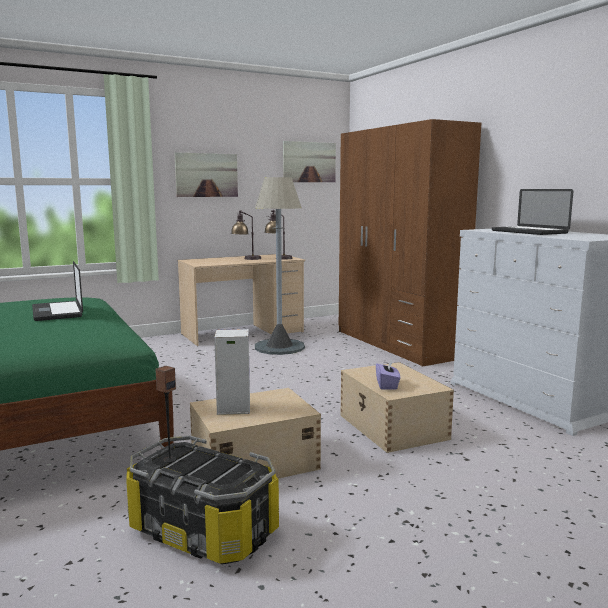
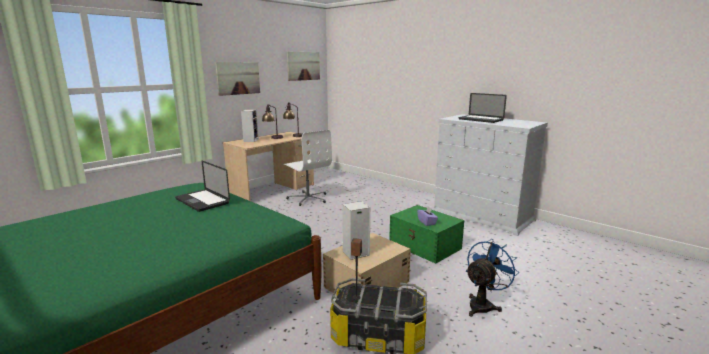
camera: 20 degrees left, 5 degrees up
(214, 259) = (251, 140): none -> speaker
(279, 347) = (308, 198): grey floor lamp -> white office chair
(393, 427) = (425, 246): beige storage box -> green storage box
(397, 344) = (379, 187): brown wardrobe -> none
(410, 523) = (483, 305): none -> blue fan

